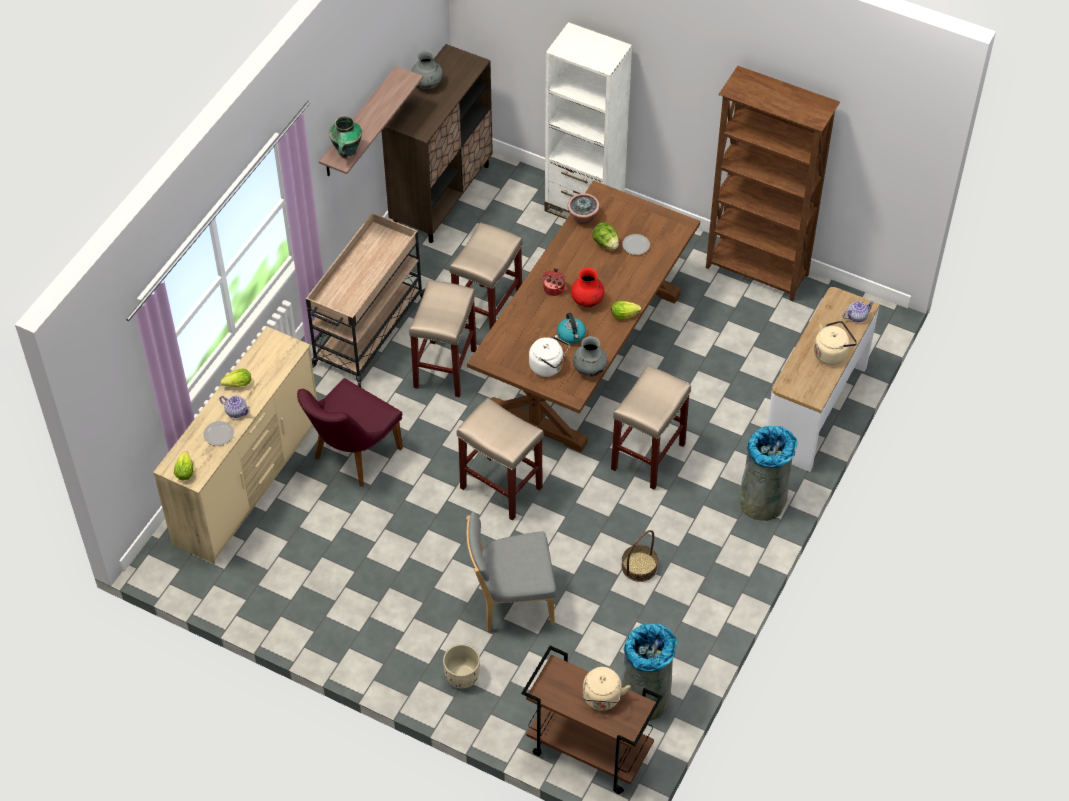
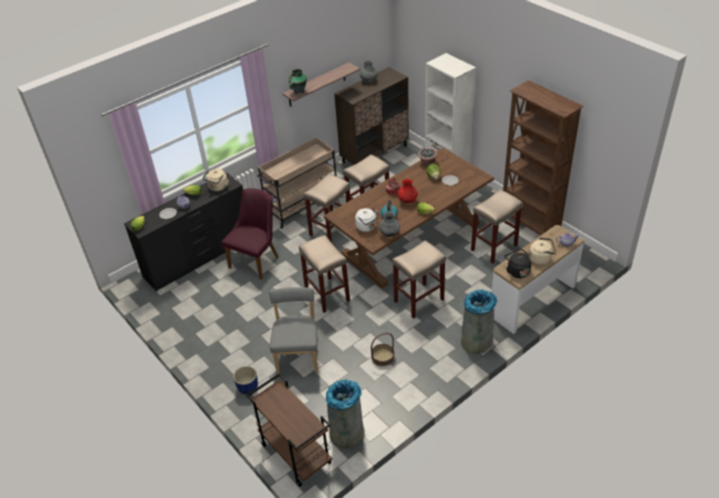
camera: 25 degrees right, 10 degrees down
(249, 481) = (199, 257): beige dresser -> black dresser
(351, 457) = (257, 259): purple chair -> purple chair turned 150 degrees clockwise
(462, 676) = (247, 387): beige planter -> blue planter
(511, 601) = (298, 355): grey chair -> grey chair turned 75 degrees clockwise
(602, 699) = (294, 415): beige kettle -> beige kettle (218, 187)
(720, 332) = (494, 248): none -> beige stool
(807, 383) = (517, 271): none -> black kettle

